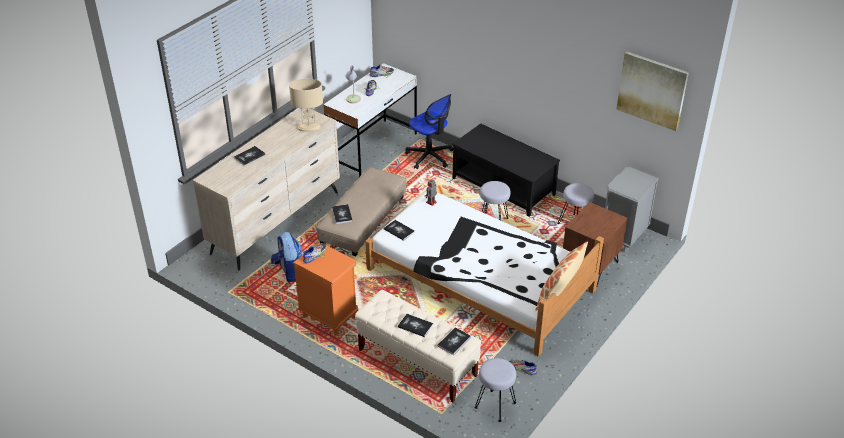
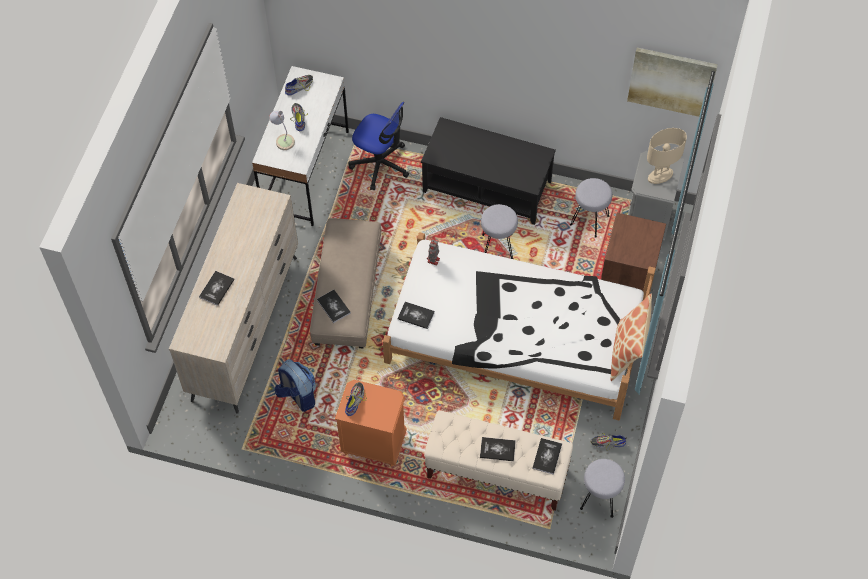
camera: 20 degrees left, 20 degrees up
(309, 128) = (264, 219): beige table lamp -> beige table lamp (660, 176)

